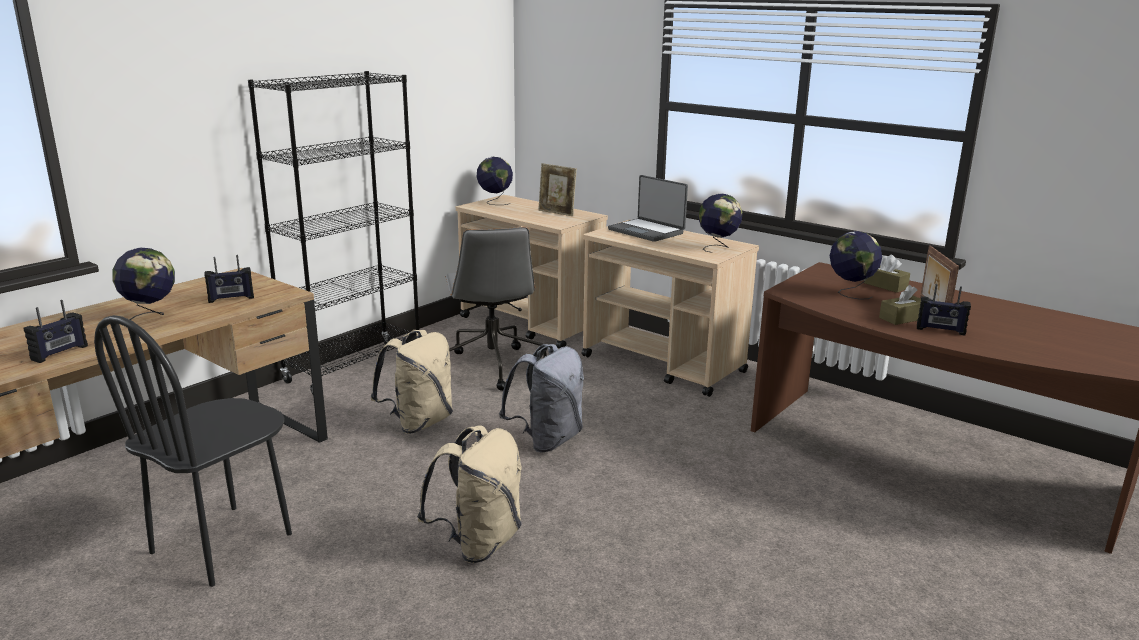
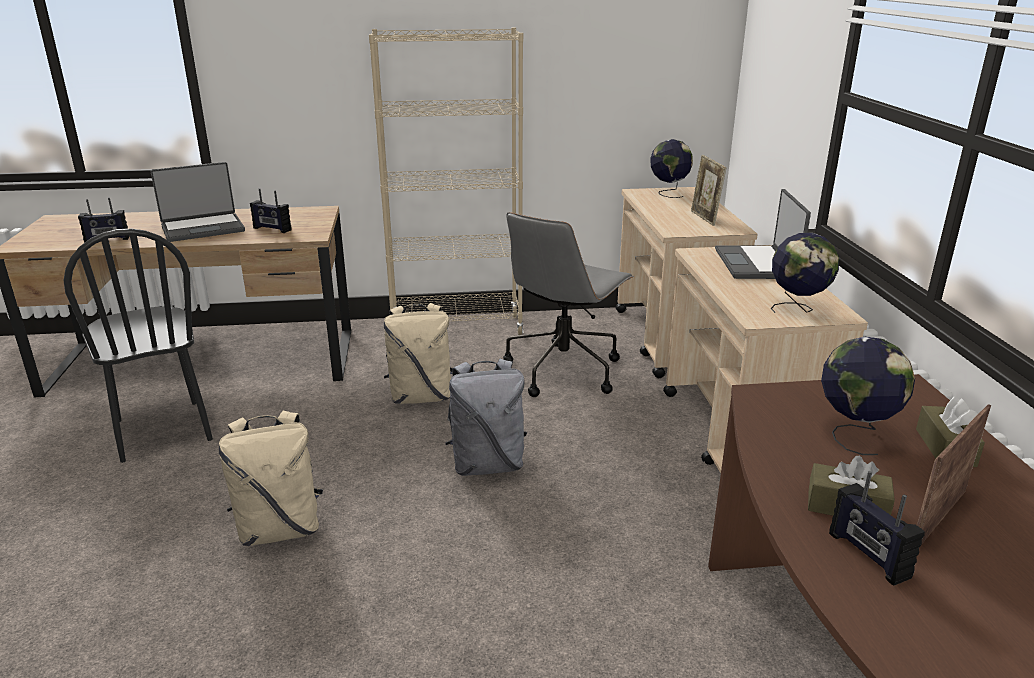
camera: 45 degrees right, 5 degrees up
(151, 316) = (203, 228): globe -> laptop
(222, 543) = (162, 430): black chair -> black chair turned 105 degrees counterclockwise
(354, 369) = (457, 328): black bookcase -> beige bookcase

